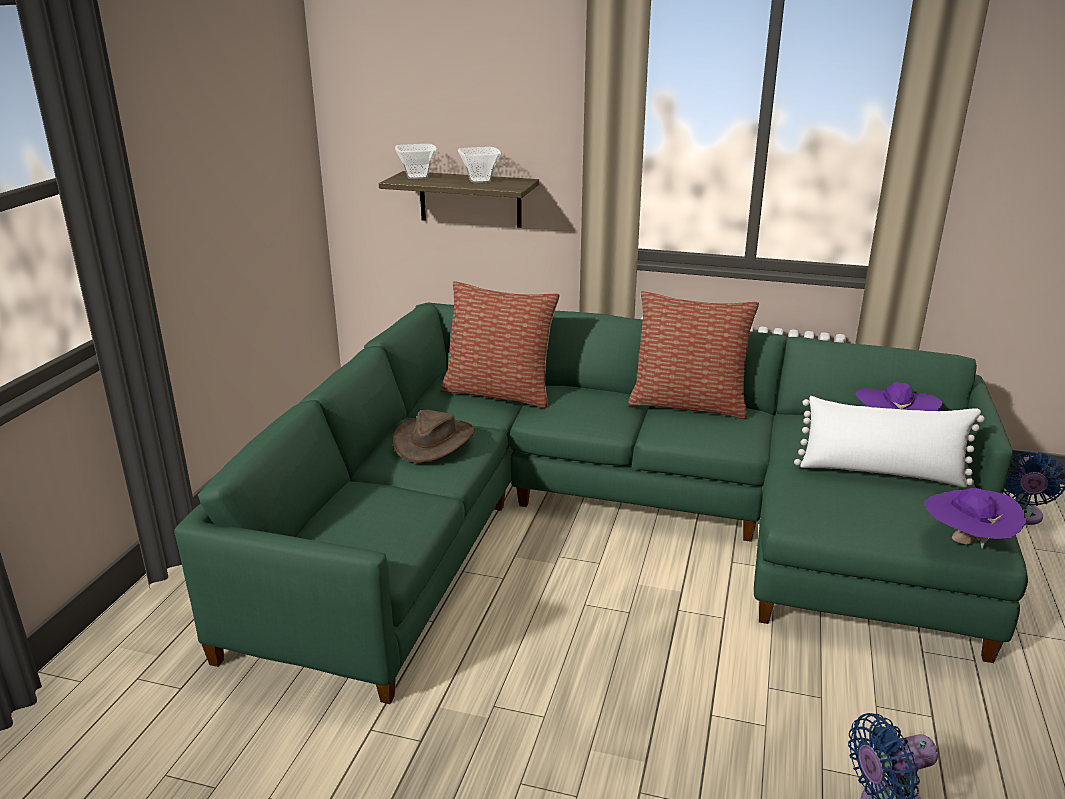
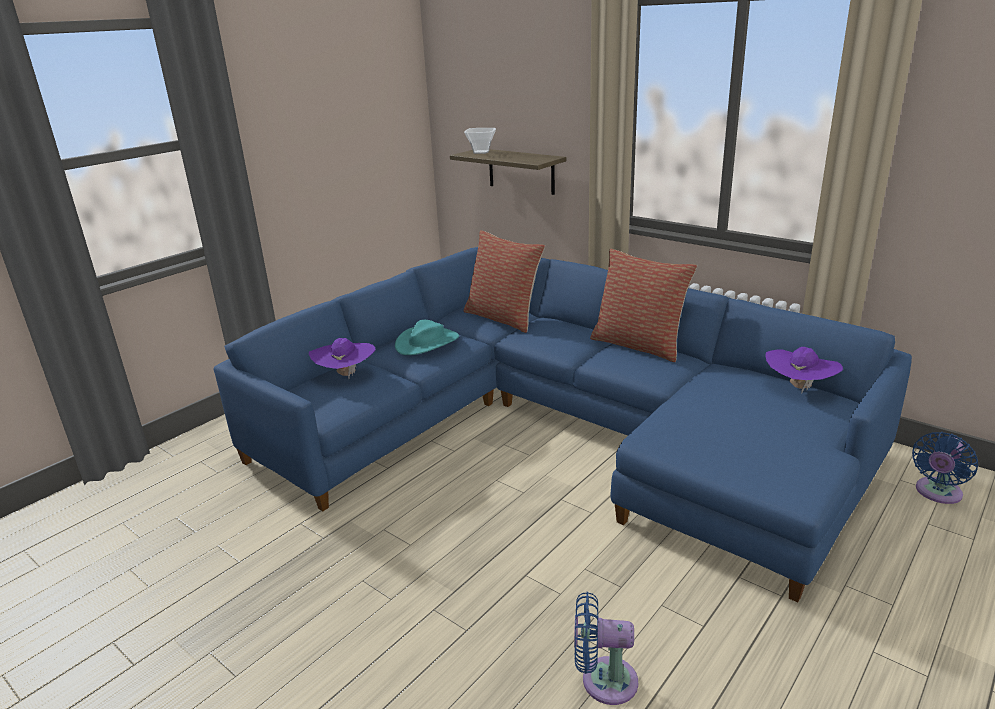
camera: 25 degrees right, 0 degrees up
(433, 440) = (427, 342): brown hat -> turquoise hat
(479, 181) = (519, 156): bowl -> none
(610, 524) = (559, 430): green sofa -> blue sofa
(881, 472) = (751, 420): white pillow -> none
(965, 543) = (777, 487): purple hat -> purple hat (346, 375)

